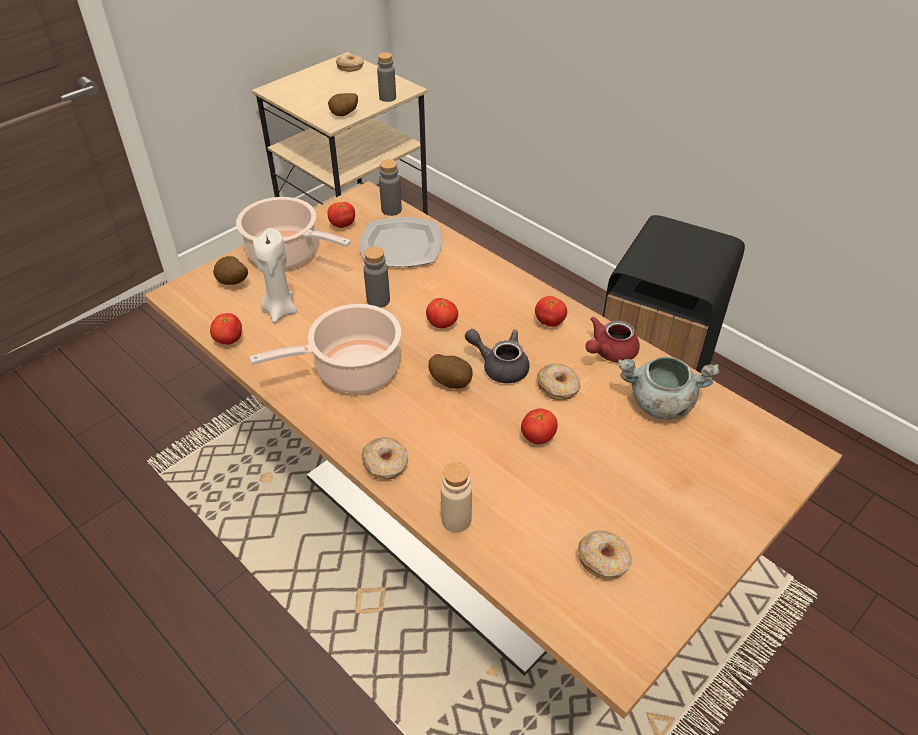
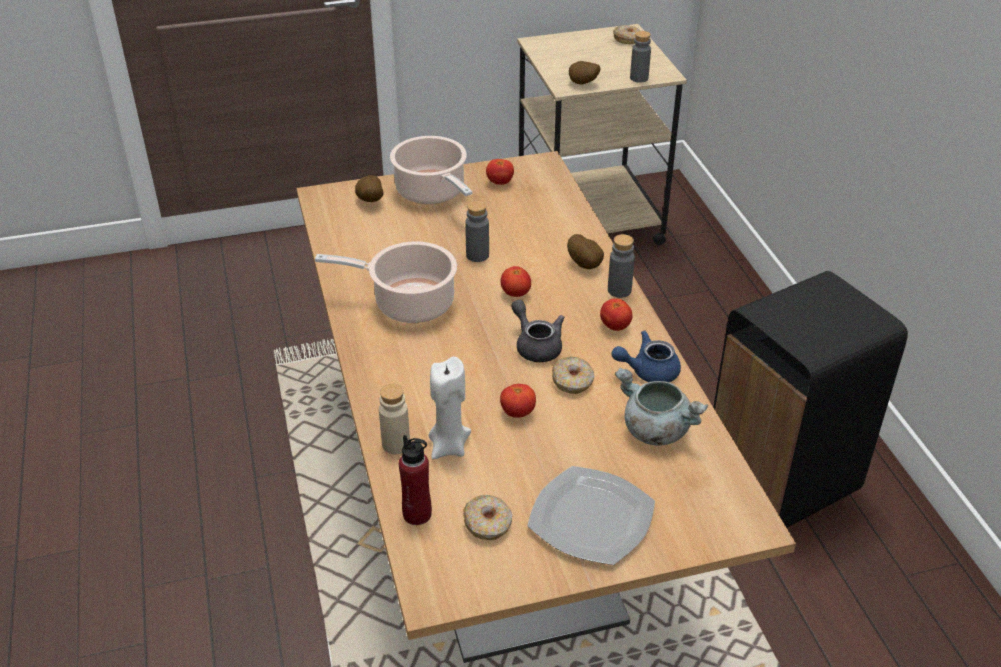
camera: 30 degrees right, 5 degrees down
(229, 340) = (332, 245): tomato -> none
(280, 310) = (390, 236): white candle -> white candle (448, 446)
(386, 464) = (376, 382): donut -> none
(391, 210) = (555, 182): grey bottle -> grey bottle (619, 290)
(402, 245) = (538, 216): plate -> plate (592, 518)
(451, 382) = (483, 342): potato -> potato (585, 264)
(534, 583) = (417, 514): none -> red bottle
(609, 352) = (648, 371): red teapot -> blue teapot

